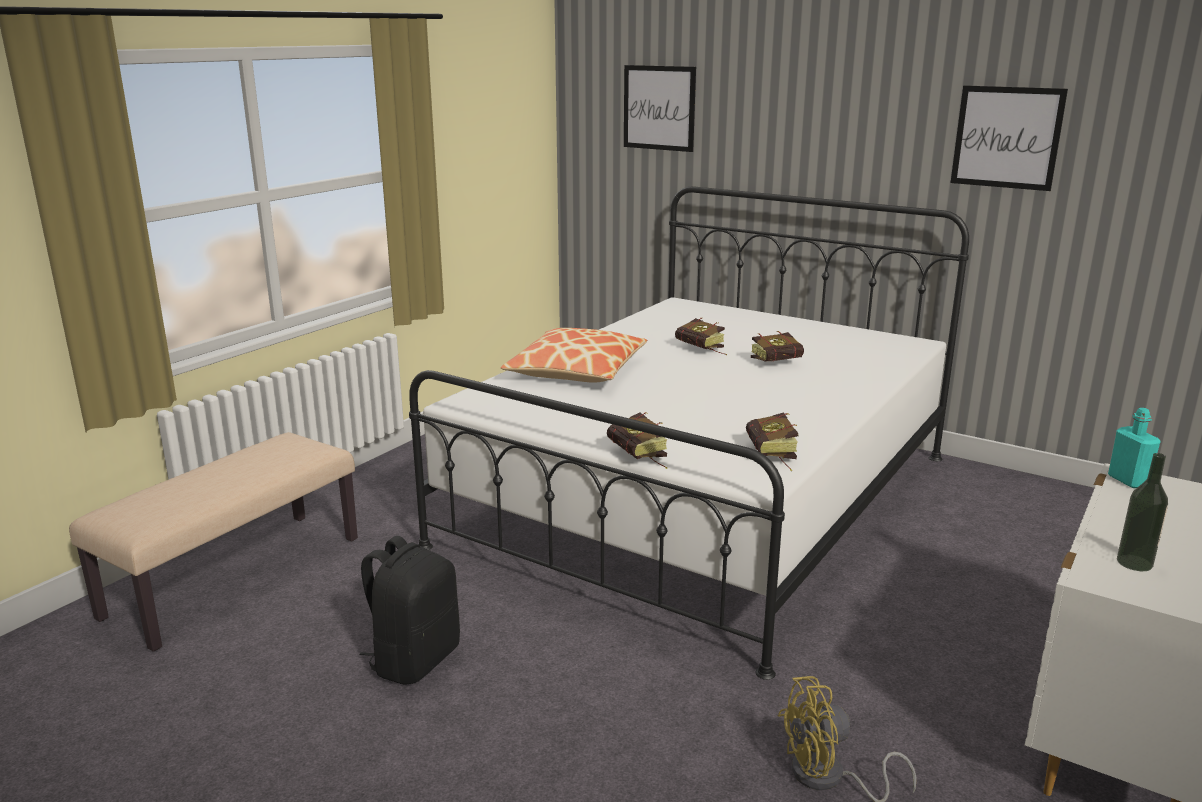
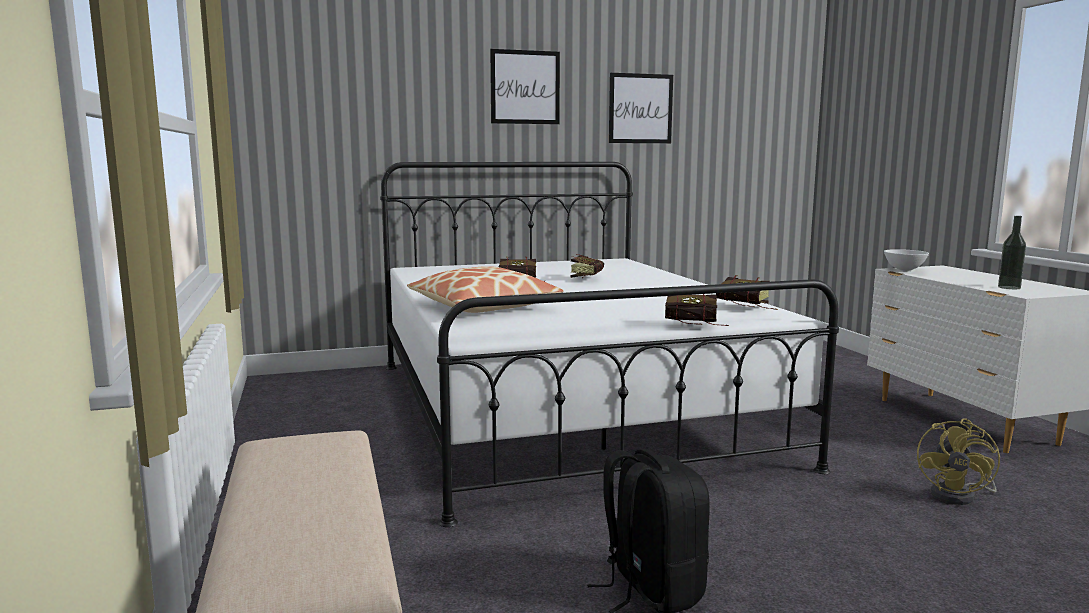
camera: 50 degrees left, 10 degrees down
(659, 108) = (353, 93): picture -> picture (525, 87)
(1128, 480) = (904, 270): turquoise bottle -> white bowl

